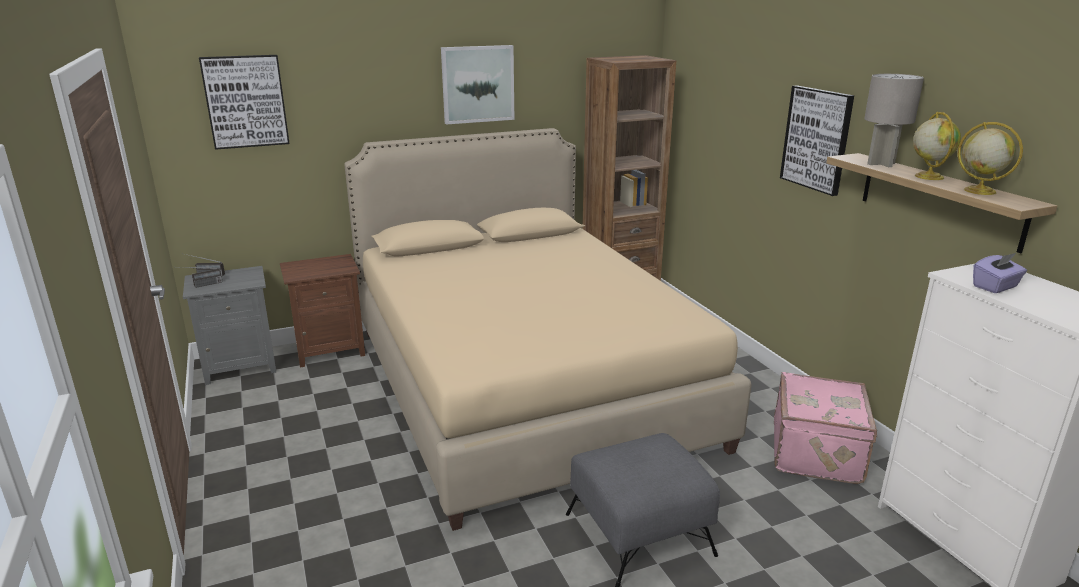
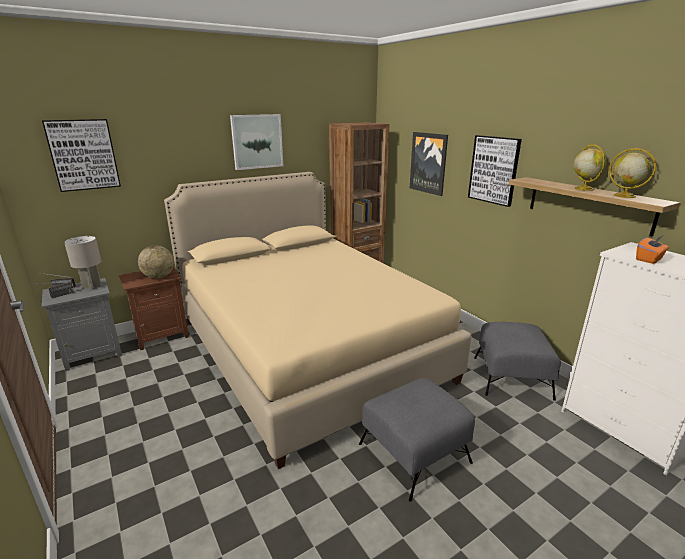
camera: 10 degrees left, 0 degrees up
(330, 269) = (159, 277): none -> globe
(730, 122) = (428, 163): none -> picture
(818, 453) = (512, 377): pink suitcase -> grey ottoman
(881, 164) = (546, 182): grey table lamp -> grey table lamp (92, 286)
(995, 287) = (649, 259): purple tissue box -> orange tissue box

